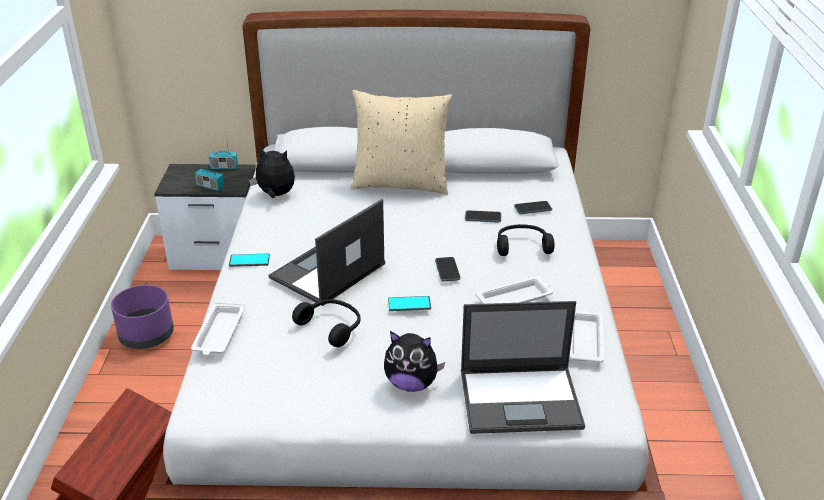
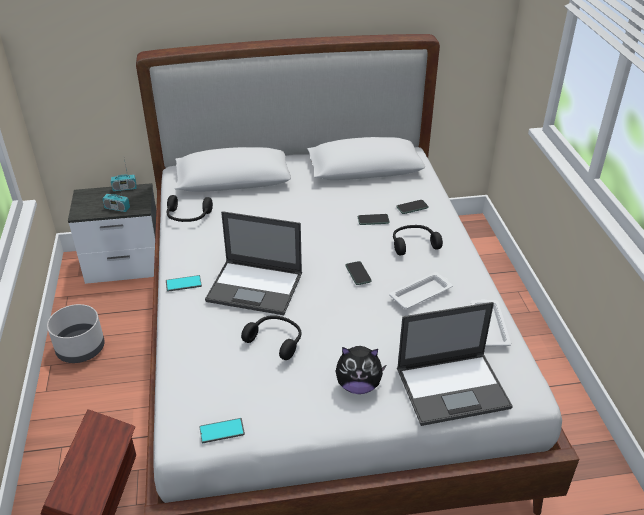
camera: 10 degrees left, 5 degrees up
(146, 336) = (80, 349): purple planter -> grey planter
(219, 333) = (177, 358): white tray -> none
(275, 195) = (188, 216): plush toy -> black headphones
(327, 272) = (256, 287): laptop -> laptop turned 105 degrees counterclockwise
(400, 184) = (294, 195): beige pillow -> none
(409, 304) = (335, 310): phone -> phone (222, 431)

